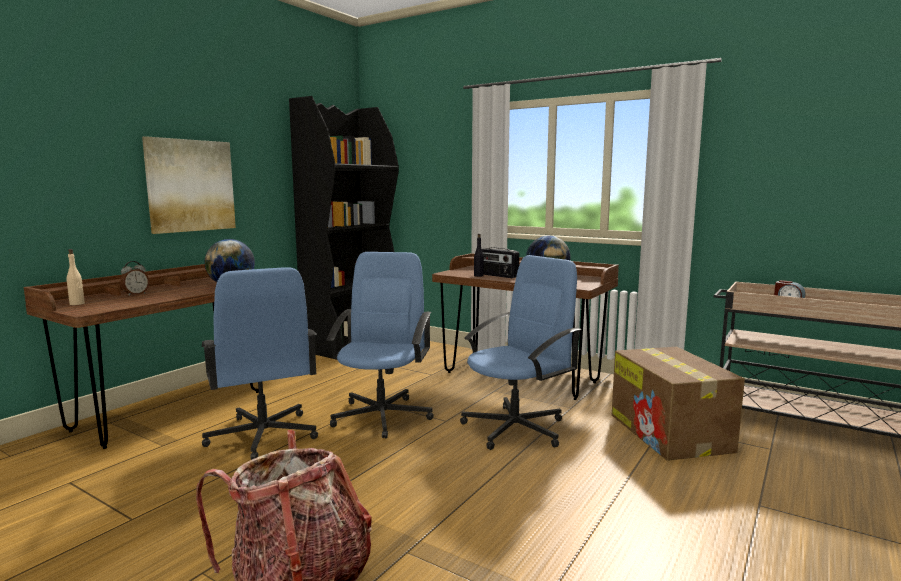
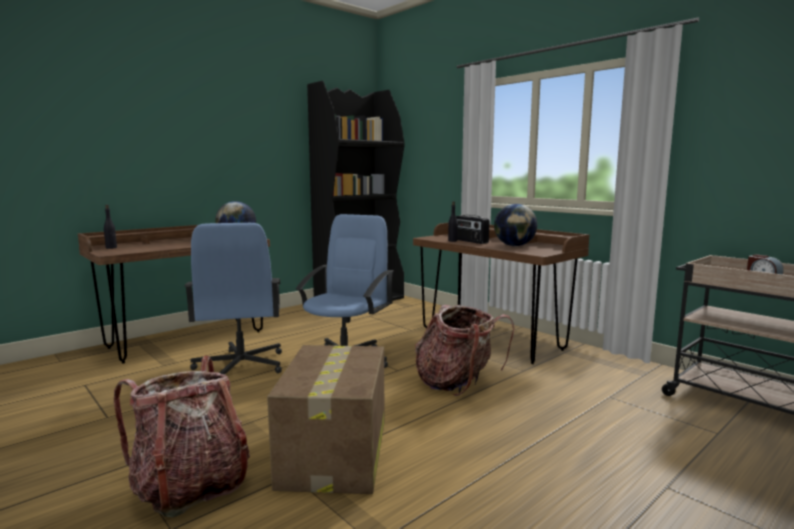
camera: 15 degrees right, 0 degrees up
(77, 304) = (111, 248): beige bottle -> black bottle
(135, 294) = (159, 243): alarm clock -> none
(190, 185) = (217, 157): picture -> none
(516, 428) = (457, 383): blue office chair -> backpack
(670, 433) = (612, 405): cardboard box -> cardboard box (334, 454)

